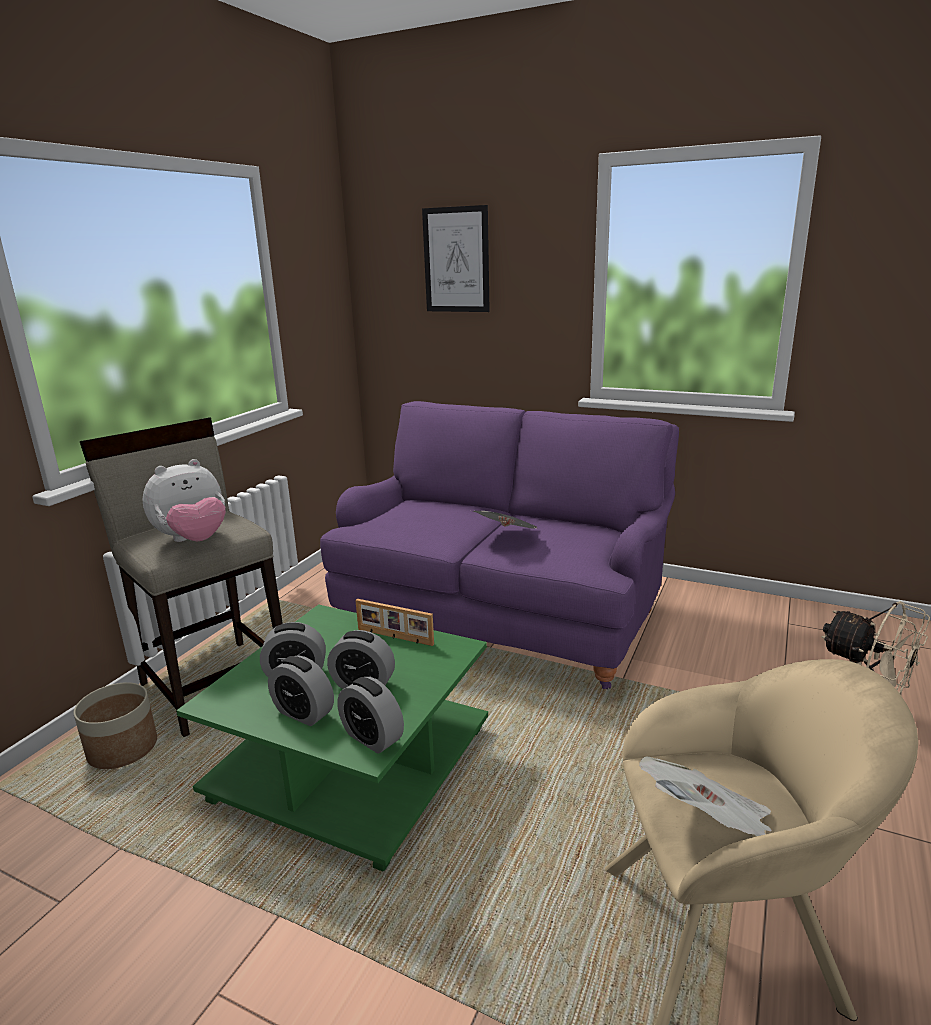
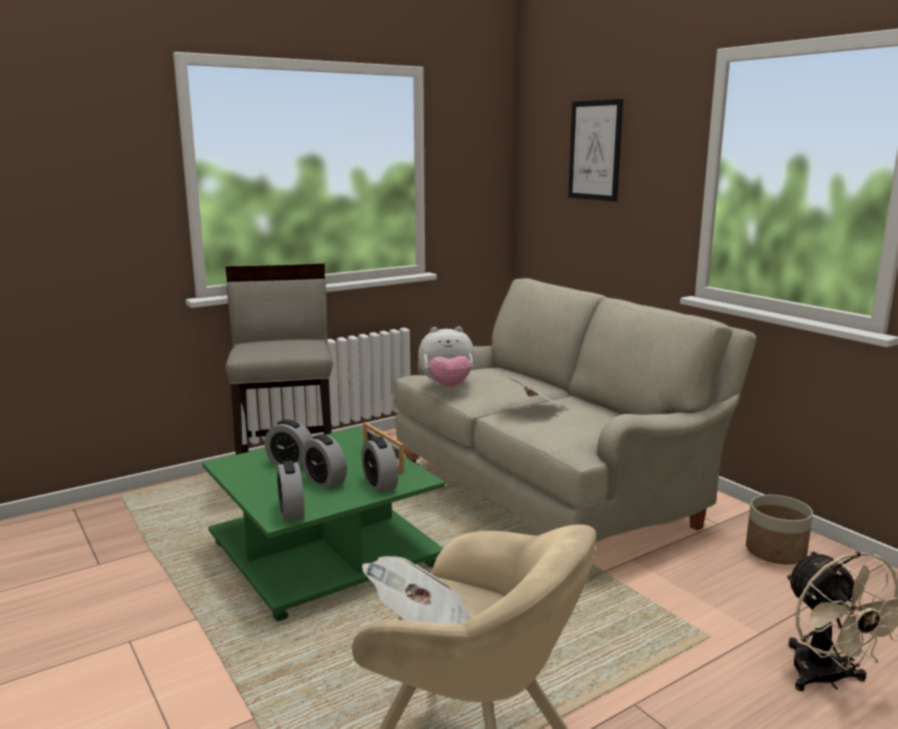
camera: 30 degrees right, 5 degrees down
(123, 748) = (201, 497): planter -> planter (776, 551)
(193, 540) = (272, 351): plush toy -> plush toy (447, 387)
(303, 713) = (268, 485): alarm clock -> alarm clock (380, 484)
(505, 613) = (554, 493): purple sofa -> beige sofa

